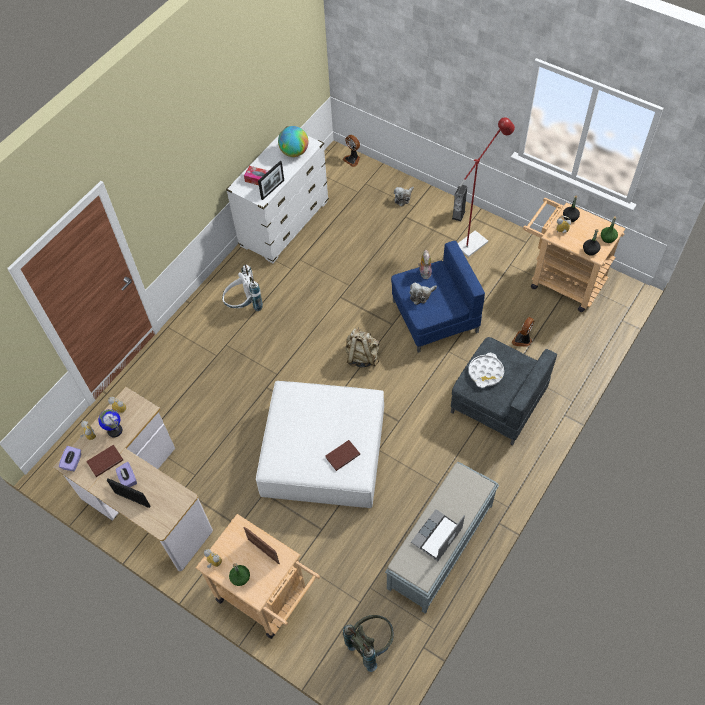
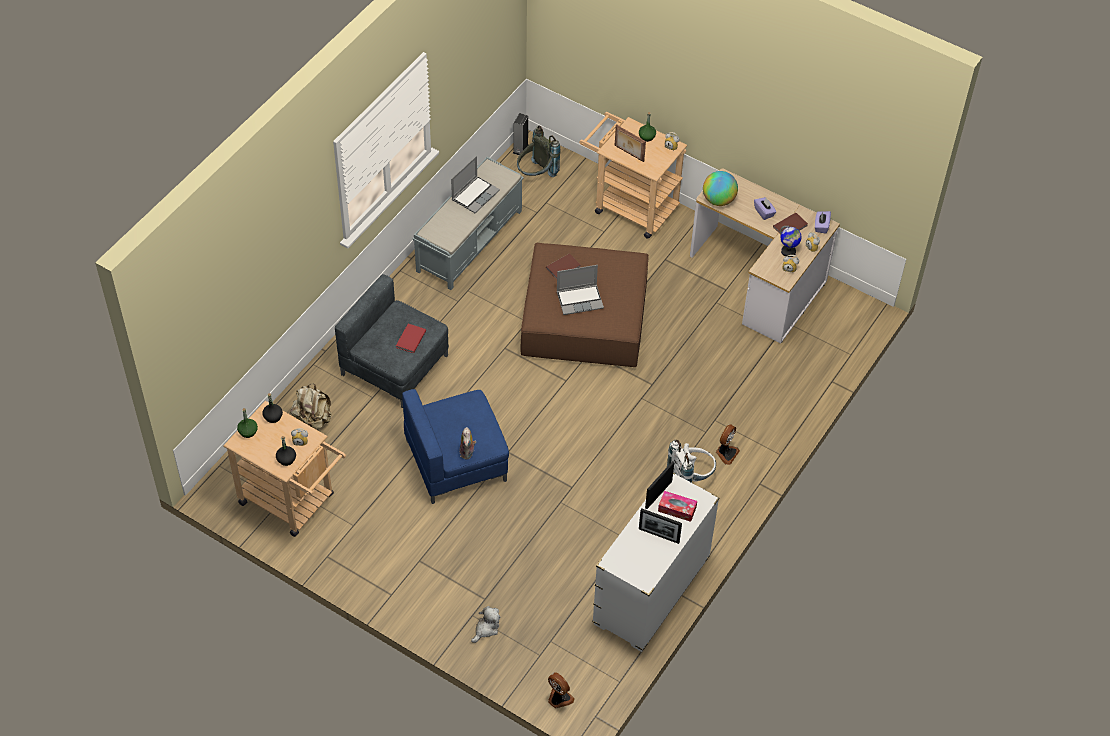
camera: 175 degrees right, 5 degrees down
(132, 499) = (755, 197): picture frame -> picture frame (659, 535)
(294, 152) = (635, 550): globe -> globe (718, 200)
(323, 453) = (584, 319): white ottoman -> brown ottoman
(327, 419) = (580, 299): none -> laptop
(362, 356) = (544, 415): beige backpack -> beige backpack (313, 420)
(421, 296) = (474, 424): plush toy -> none
(458, 215) = (411, 600): speaker -> speaker (520, 149)
(475, 241) = (393, 560): red floor lamp -> none
(485, 372) = (410, 339): white tray -> red book
(522, 340) = (355, 430): fan -> fan (726, 453)

